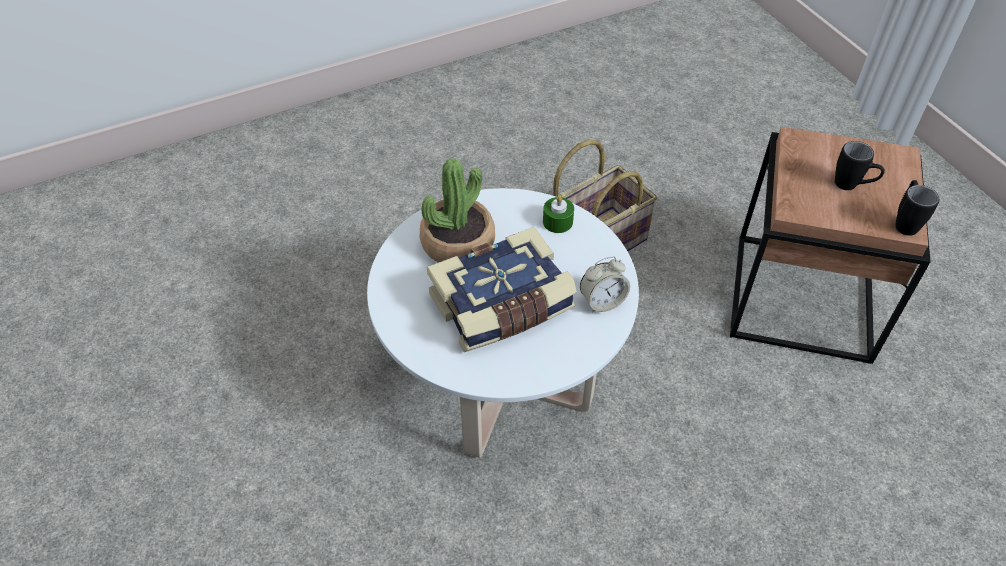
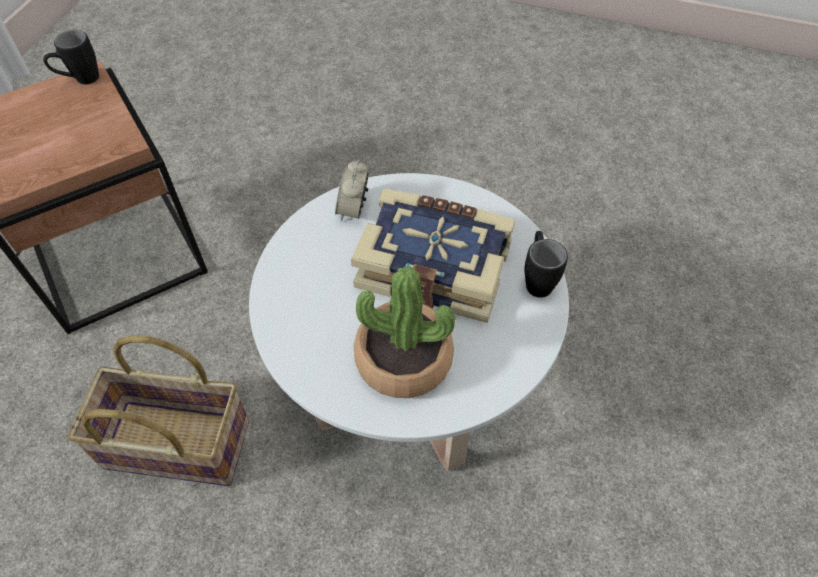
camera: 135 degrees left, 5 degrees up
(557, 222) = (289, 304): green candle -> none
(602, 301) = (353, 210): alarm clock -> alarm clock turned 105 degrees counterclockwise
(852, 186) = (54, 124): black mug -> black mug (537, 279)

